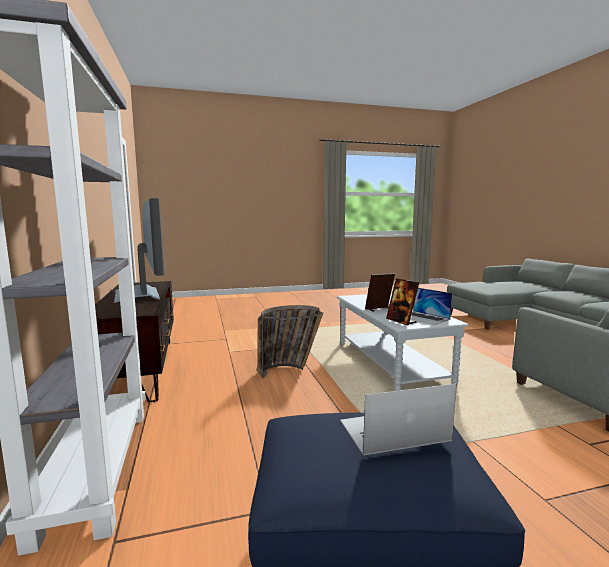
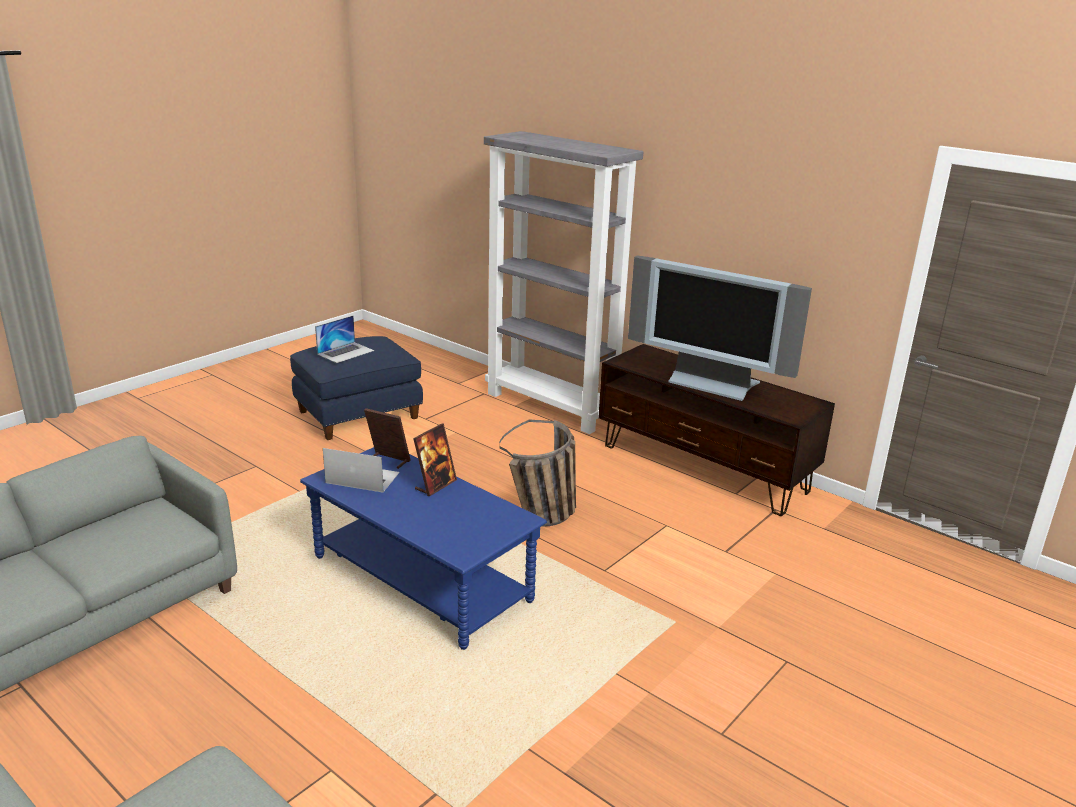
camera: 145 degrees right, 15 degrees up
(391, 363) = (421, 579): grey coffee table -> blue coffee table

